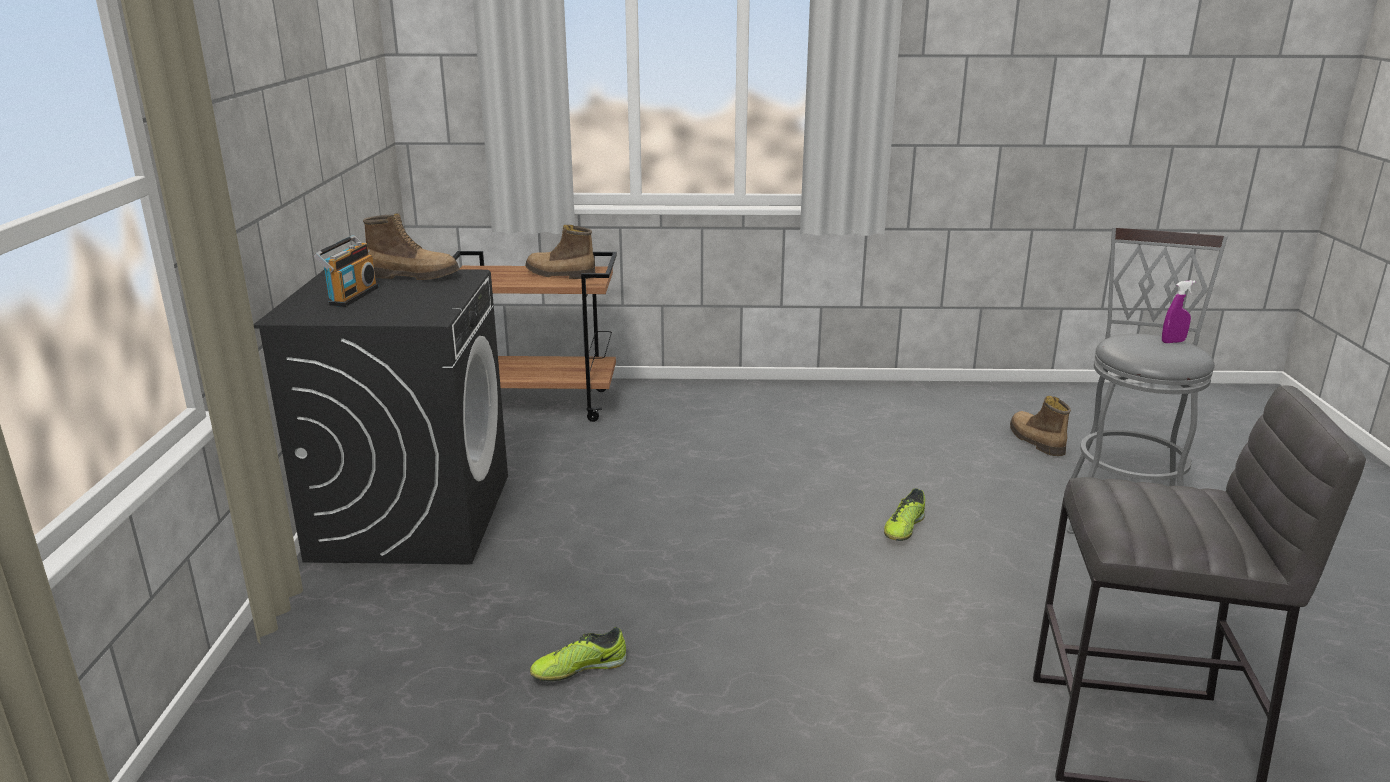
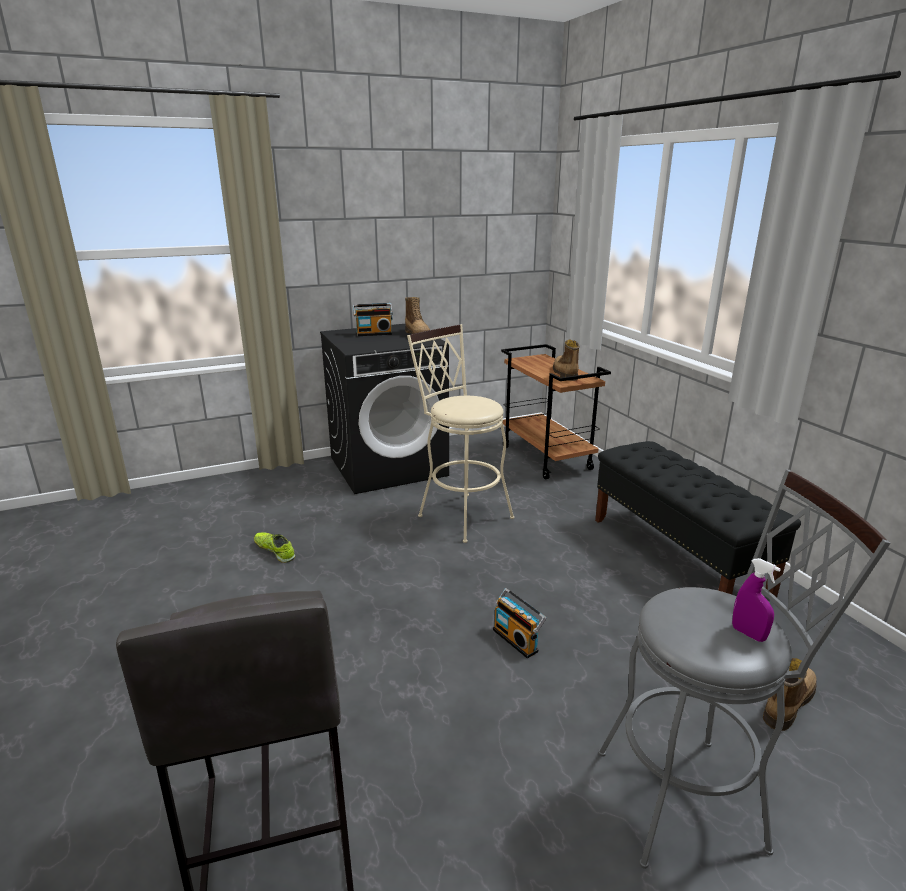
camera: 65 degrees right, 0 degrees up
(622, 495) = (460, 513): none -> beige stool
(817, 409) = (677, 556): none -> black bench
(903, 528) = (517, 639): shoe -> radio

